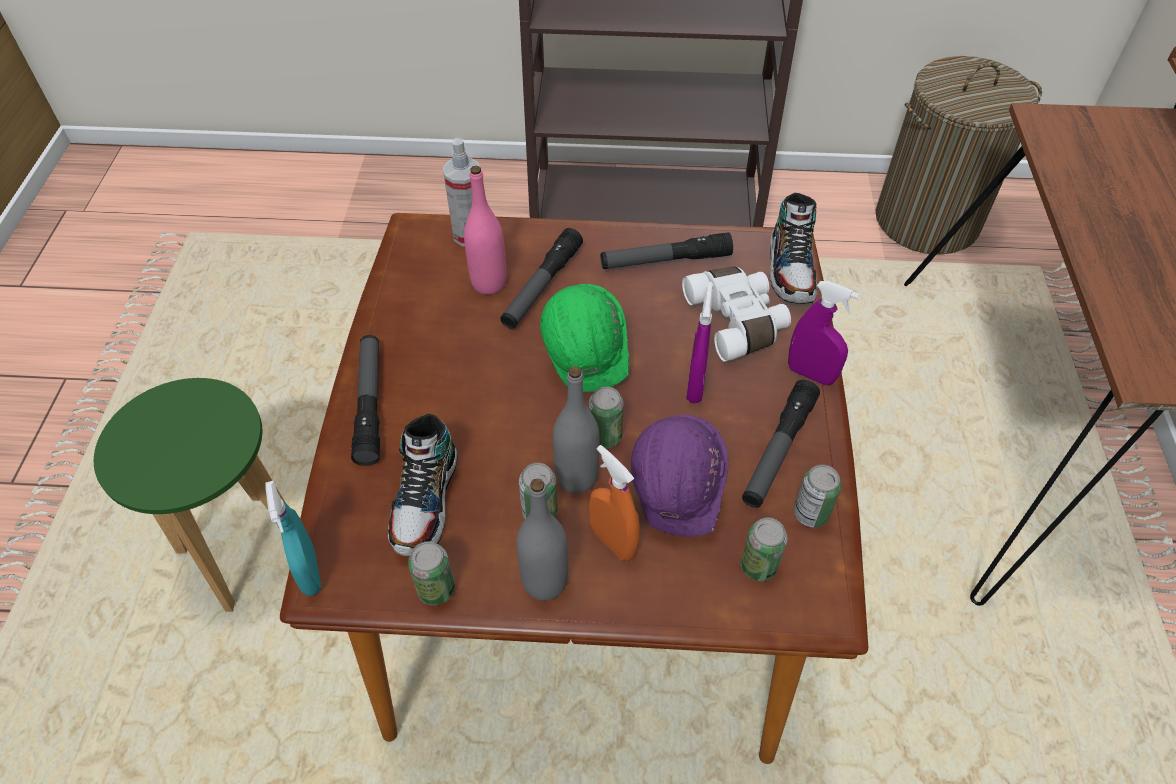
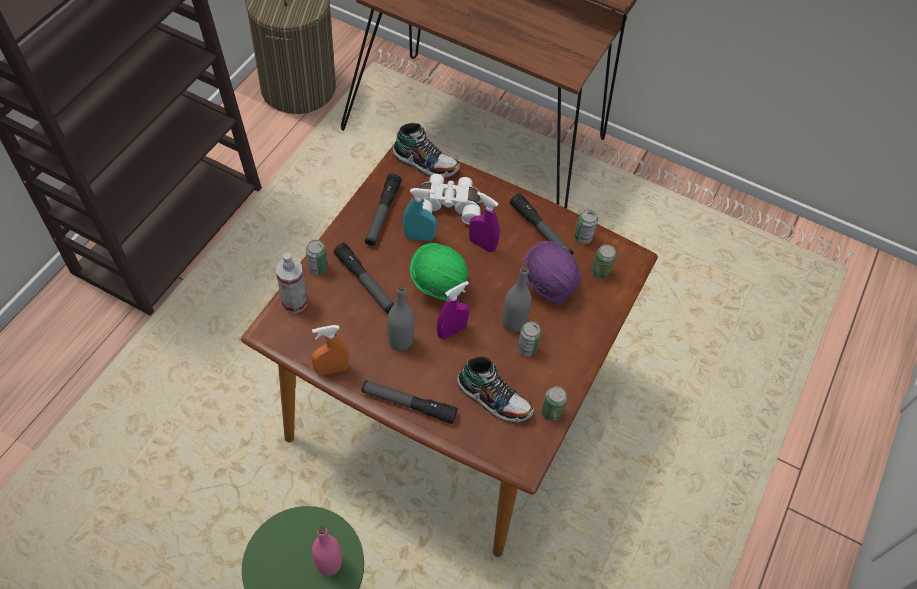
camera: 70 degrees left, 5 degrees up
(309, 573) = (513, 469): turquoise spray bottle -> turquoise spray bottle (419, 237)
(489, 283) = (345, 308): pink bottle -> pink bottle (328, 564)
(545, 581) = (568, 362): grey bottle -> grey bottle (400, 341)
(605, 436) = (493, 299): can -> can (318, 268)
(613, 541) = (559, 323): orange spray bottle -> orange spray bottle (331, 369)
(811, 374) = (502, 193): purple spray bottle -> purple spray bottle (451, 331)

